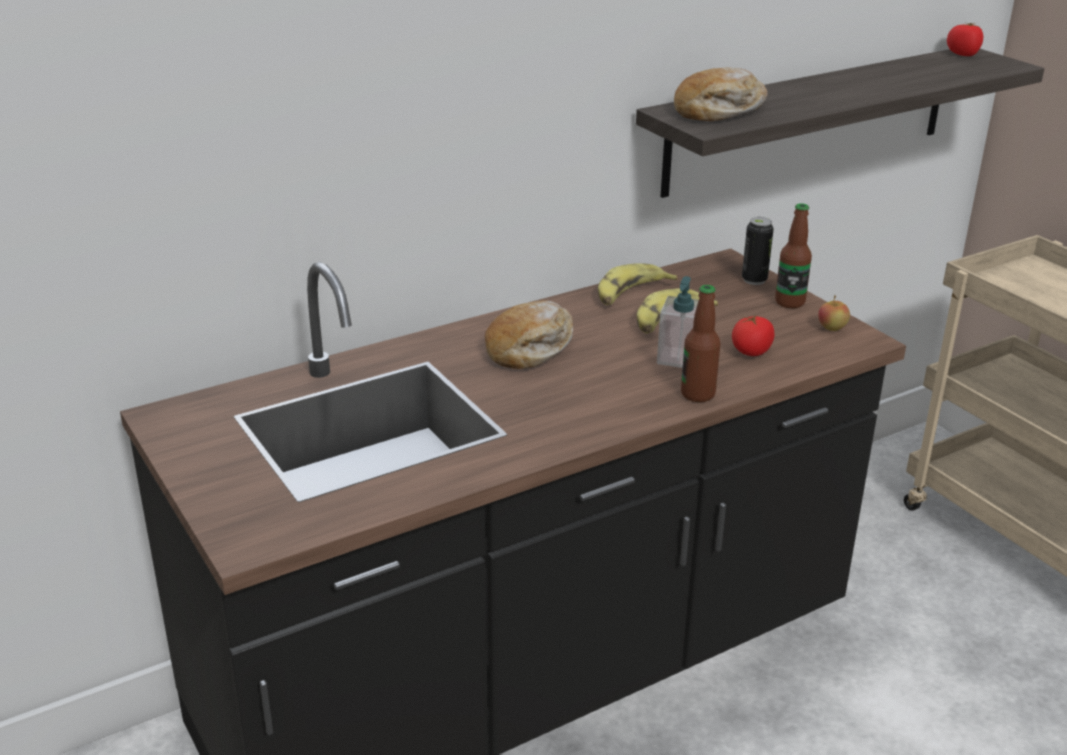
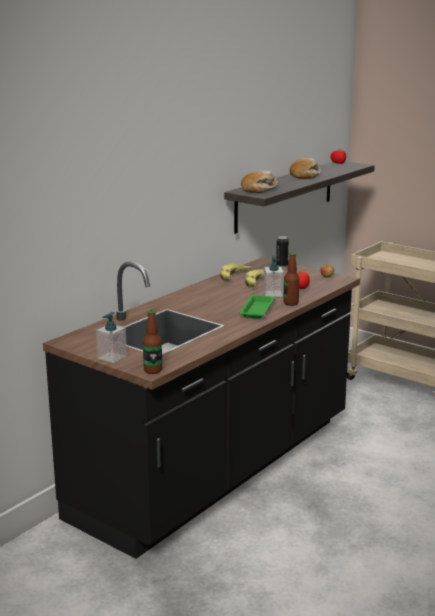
camera: 20 degrees left, 10 degrees down
(207, 483) = (112, 357): none -> soap dispenser
(530, 347) = (207, 299): bread -> bread (305, 175)
(611, 400) = (257, 309): none -> green tray
(789, 302) = (303, 271): bottle -> bottle (153, 370)

